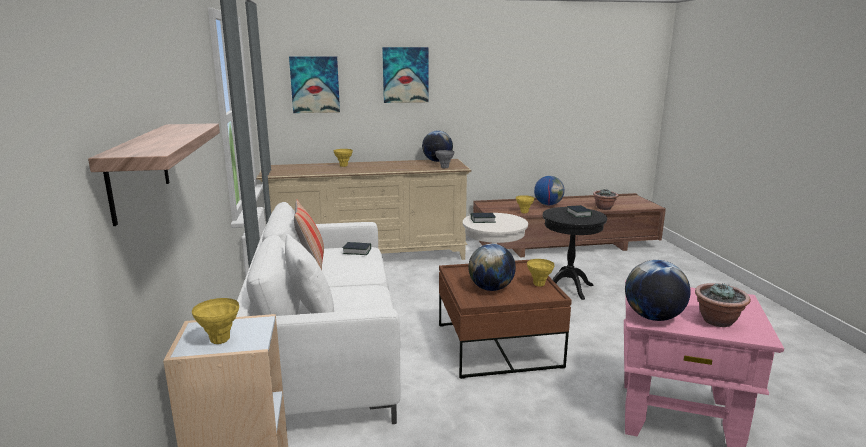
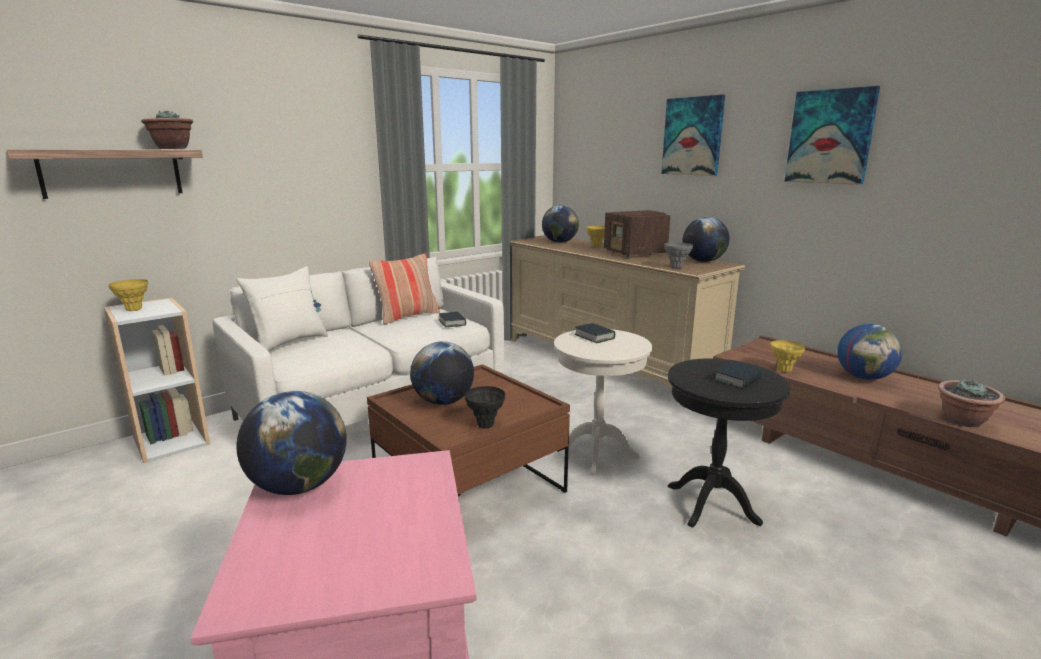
camera: 60 degrees right, 0 degrees up
(307, 169) = (559, 242): none -> globe
(315, 84) = (600, 149): picture -> picture (830, 137)
(388, 165) = (635, 254): none -> radio
(539, 284) = (485, 425): yellow vase -> black vase
(717, 321) = (302, 549): potted plant -> potted plant (172, 149)

